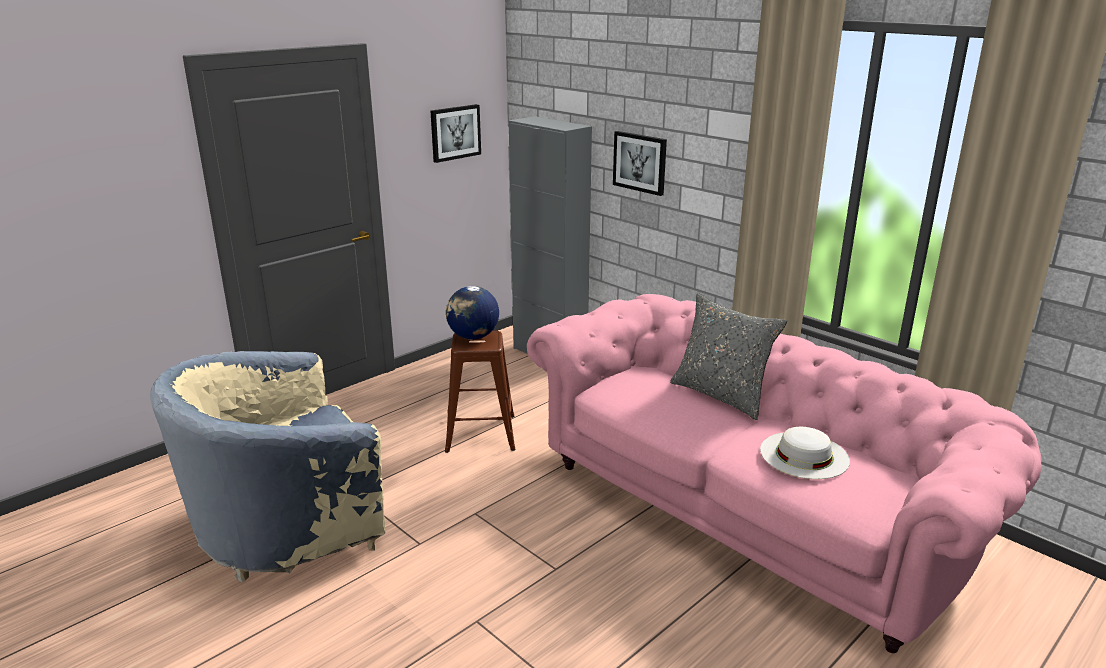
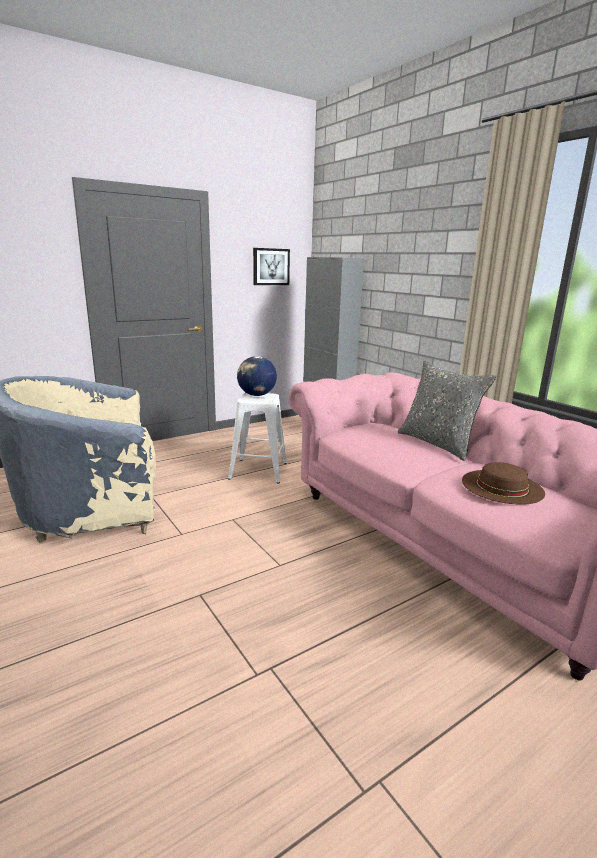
camera: 10 degrees right, 5 degrees down
(480, 433) = (257, 470): brown stool -> white stool
(640, 162) = (396, 281): picture -> none
(804, 455) = (502, 486): white hat -> brown hat

